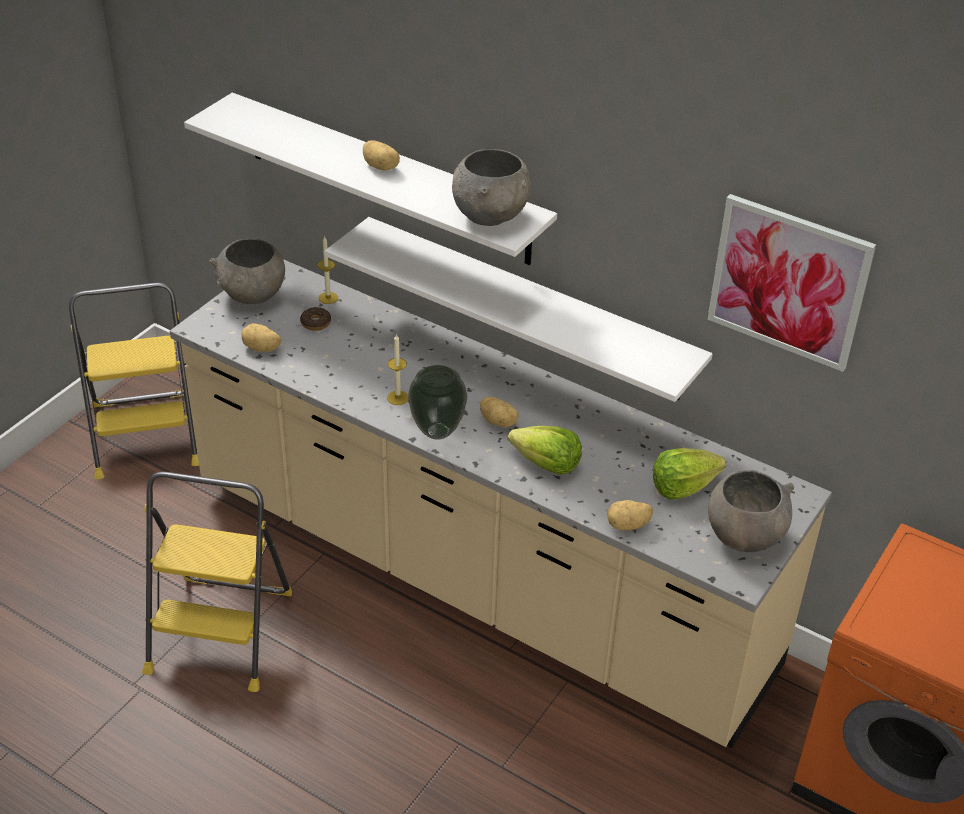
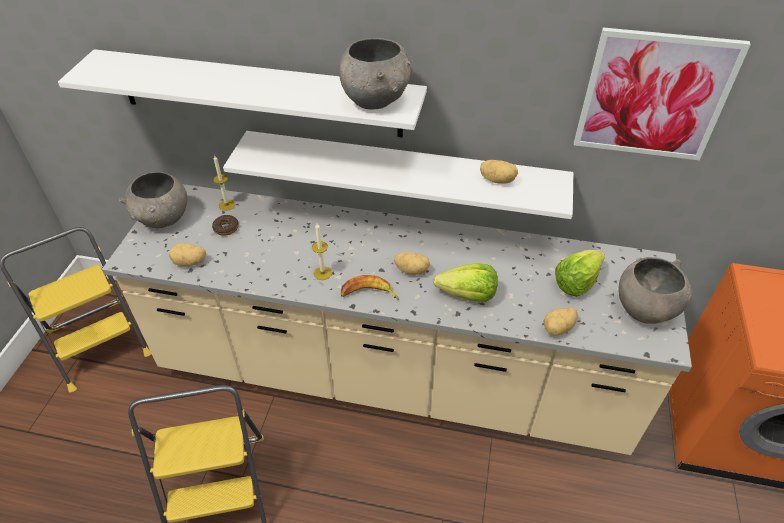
camera: 20 degrees left, 5 degrees up
(381, 167) = (258, 81): potato -> potato (497, 180)
(436, 432) = (368, 293): vase -> banana

